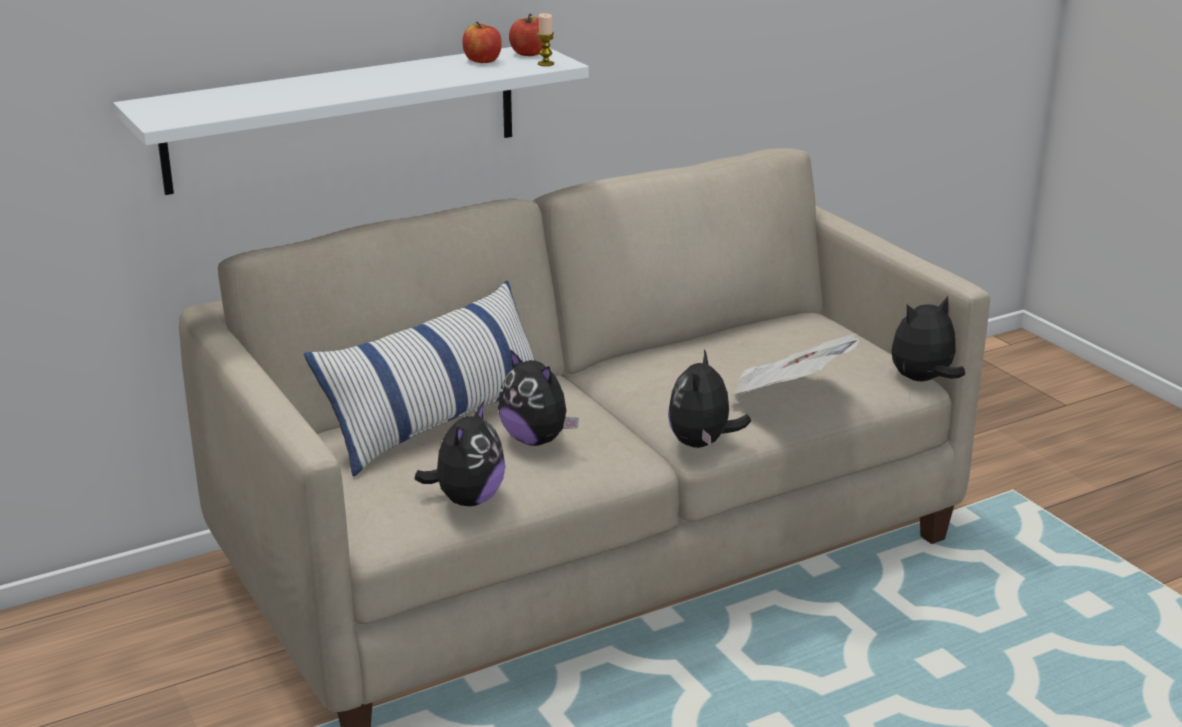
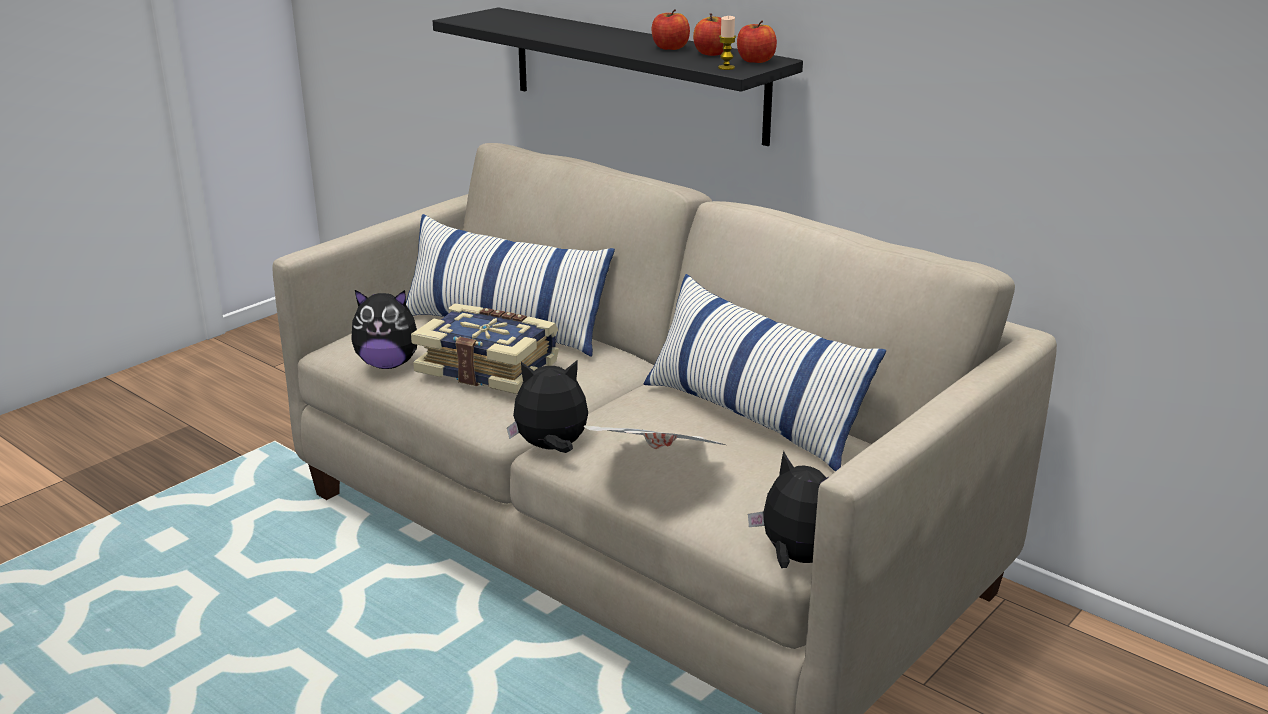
camera: 70 degrees right, 0 degrees up
(343, 117) = (636, 74): white shelf -> black shelf
(441, 69) = (670, 48): none -> apple
(536, 440) = (489, 366): plush toy -> book
(716, 346) = (752, 416): none -> pillow

